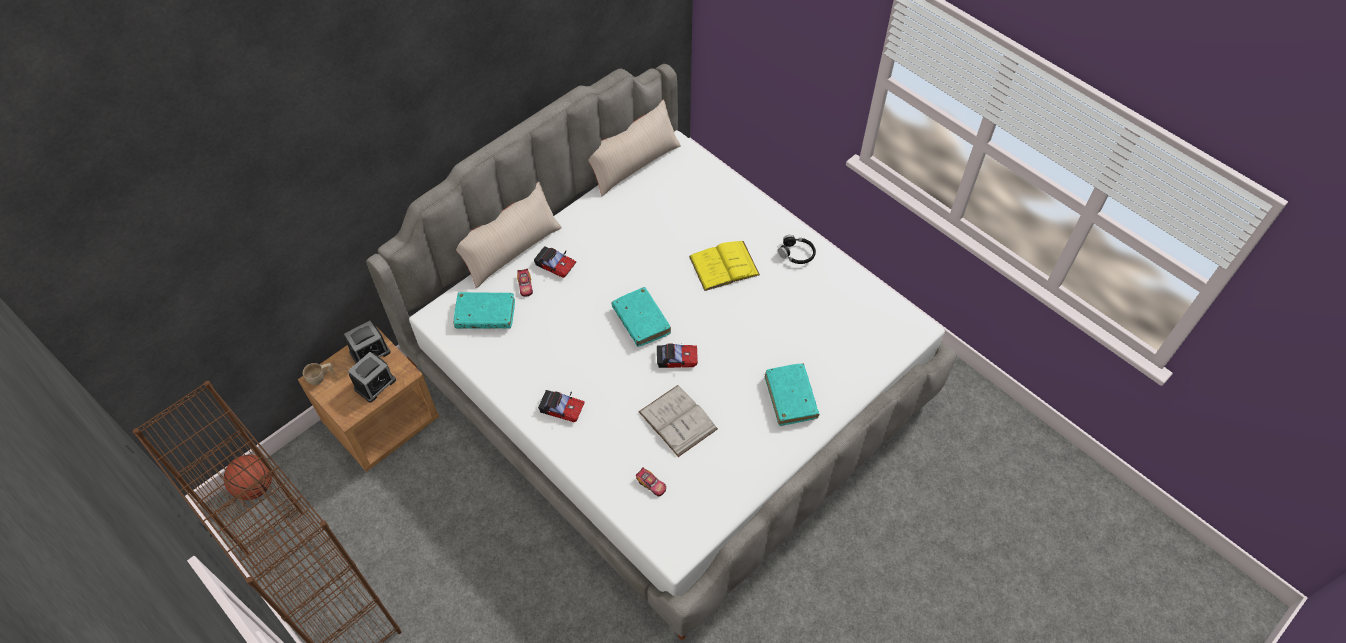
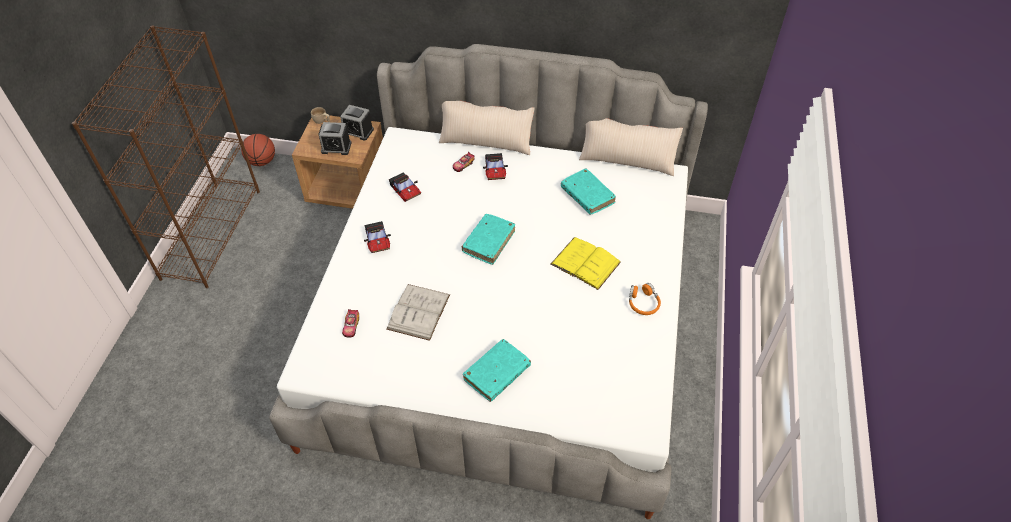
camera: 55 degrees right, 5 degrees down
(485, 315) = (421, 159): turquoise book -> turquoise book (587, 196)
(676, 358) = (473, 281): toy car -> toy car (405, 190)
(796, 254) = (643, 303): black headphones -> orange headphones

